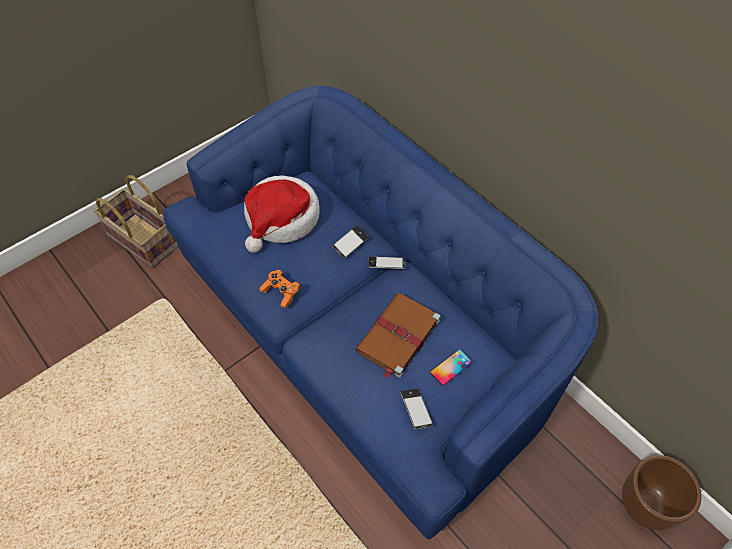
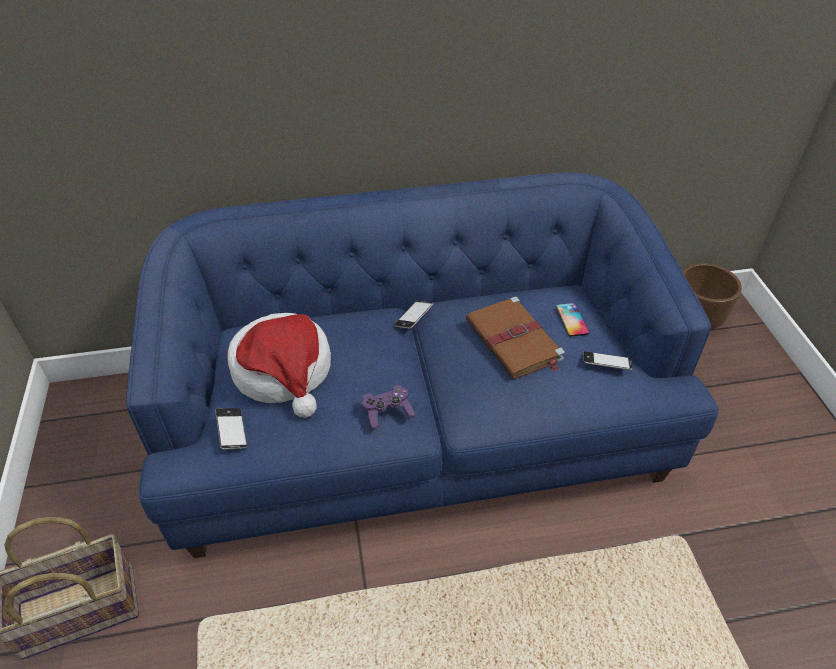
camera: 60 degrees left, 10 degrees down
(281, 292) = (387, 413): orange game controller -> purple game controller
(350, 243) = (368, 330): phone -> phone (232, 431)

